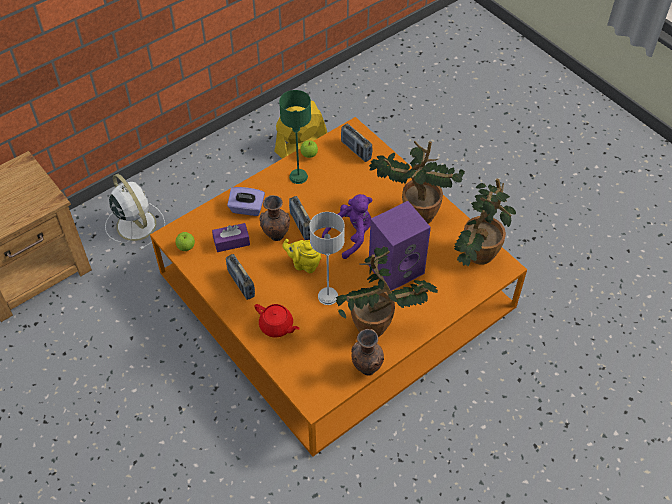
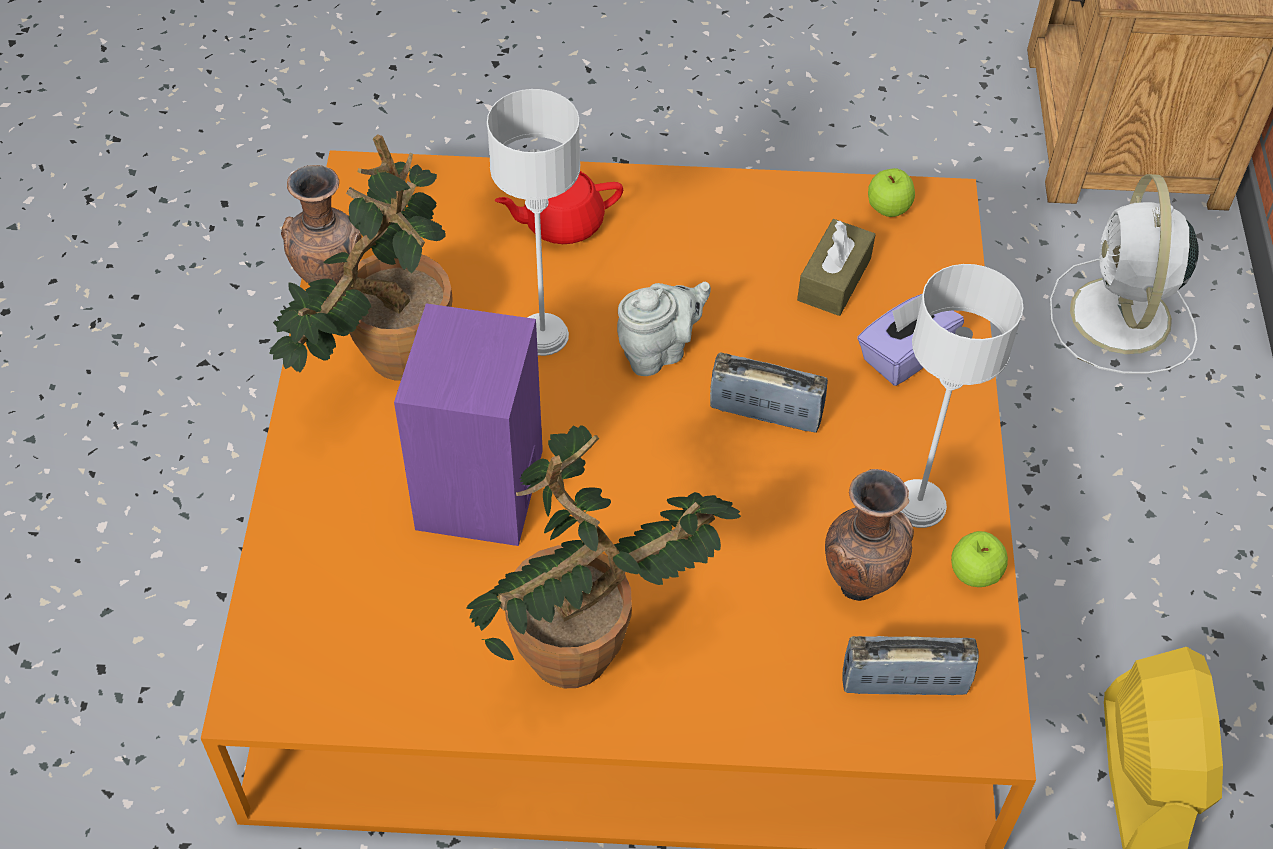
camera: 130 degrees right, 0 degrees up
(135, 224) = (1120, 319): white fan -> white fan turned 90 degrees clockwise
(231, 242) = (834, 279): purple tissue box -> brown tissue box
(241, 284) = (713, 233): radio -> none
(276, 237) = (777, 353): brown vase -> brown vase (858, 582)
(298, 177) = (918, 503): green table lamp -> grey table lamp
(304, 264) = (658, 351): yellow teapot -> grey teapot
(351, 235) = (648, 479): purple plush toy -> none
(475, 258) = (344, 659): potted plant -> none

